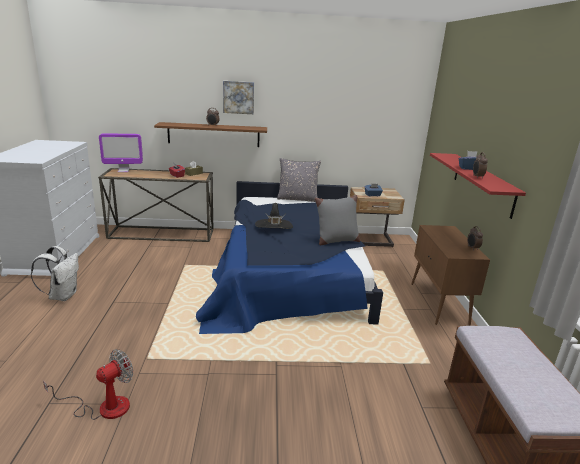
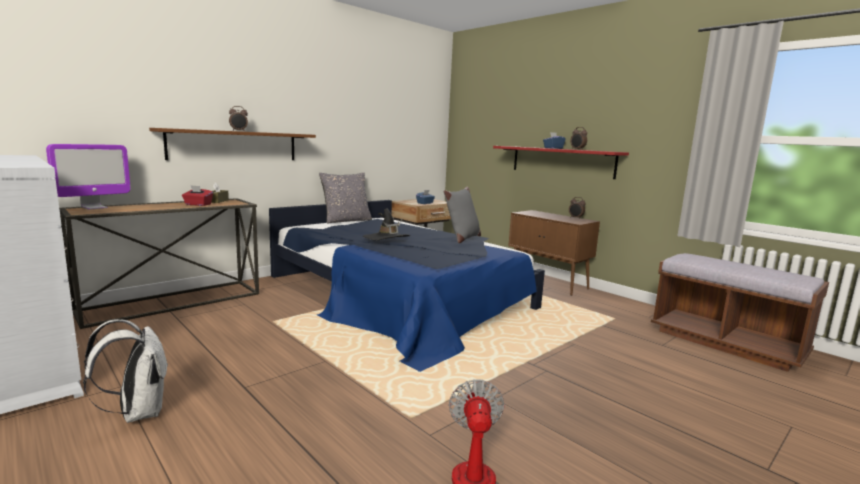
camera: 40 degrees left, 10 degrees down
(238, 97) = (266, 94): picture -> none

